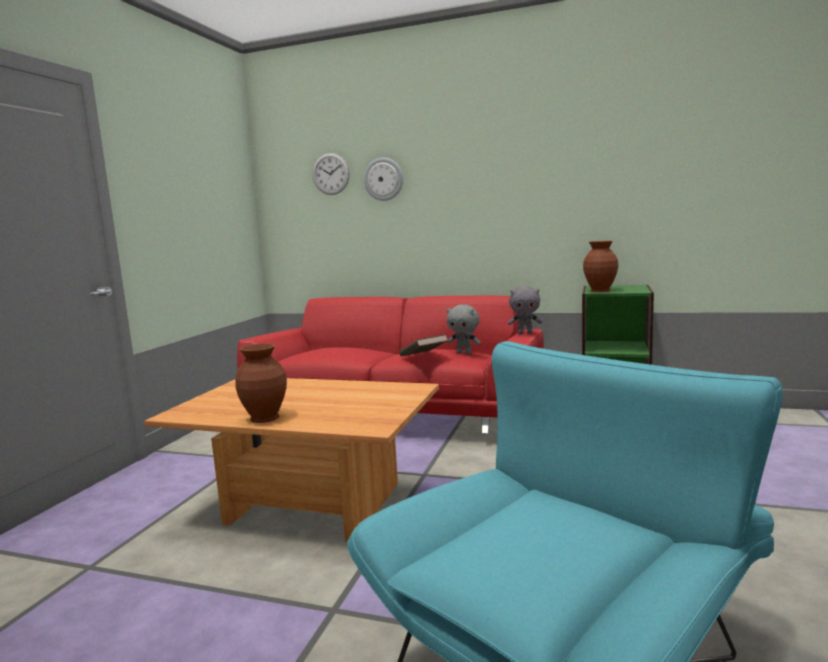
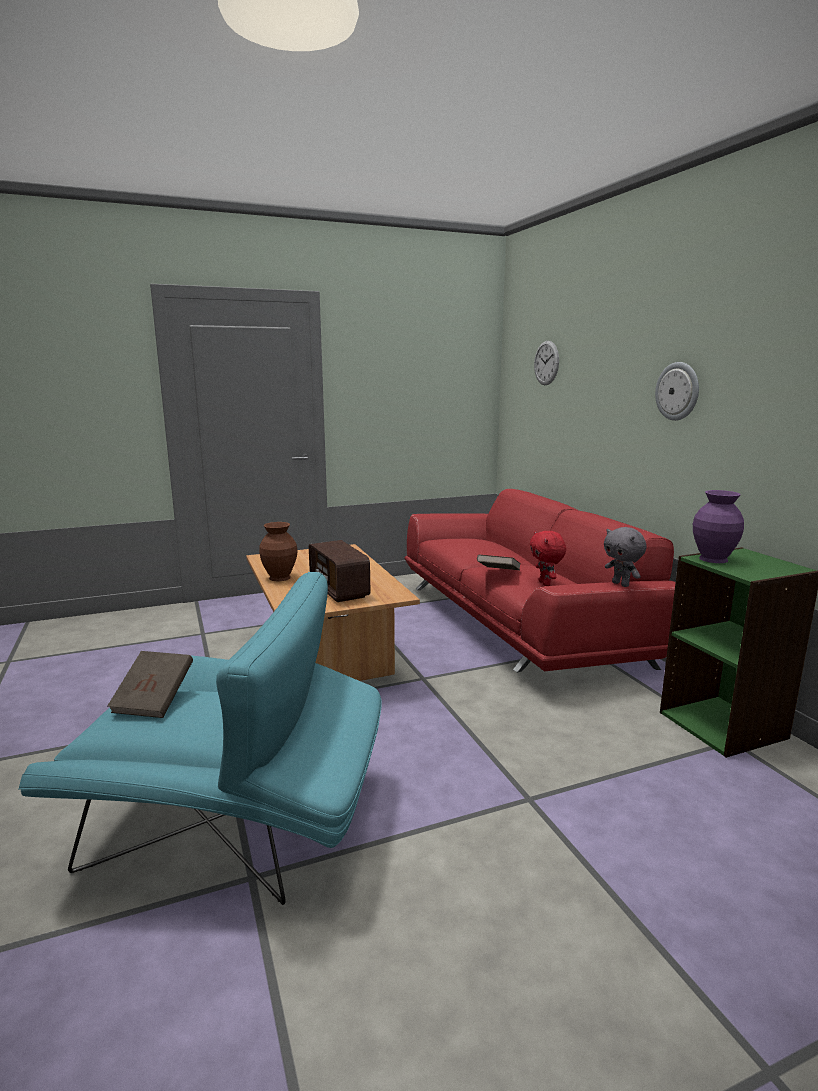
camera: 50 degrees right, 5 degrees up
(358, 402) = (339, 590): none -> radio
(383, 179) = (582, 373): wall clock -> wall clock (678, 391)
(464, 353) = (545, 584): grey plush toy -> red plush toy
(492, 549) = (154, 700): none -> brown book
(601, 291) = (714, 559): brown vase -> purple vase

